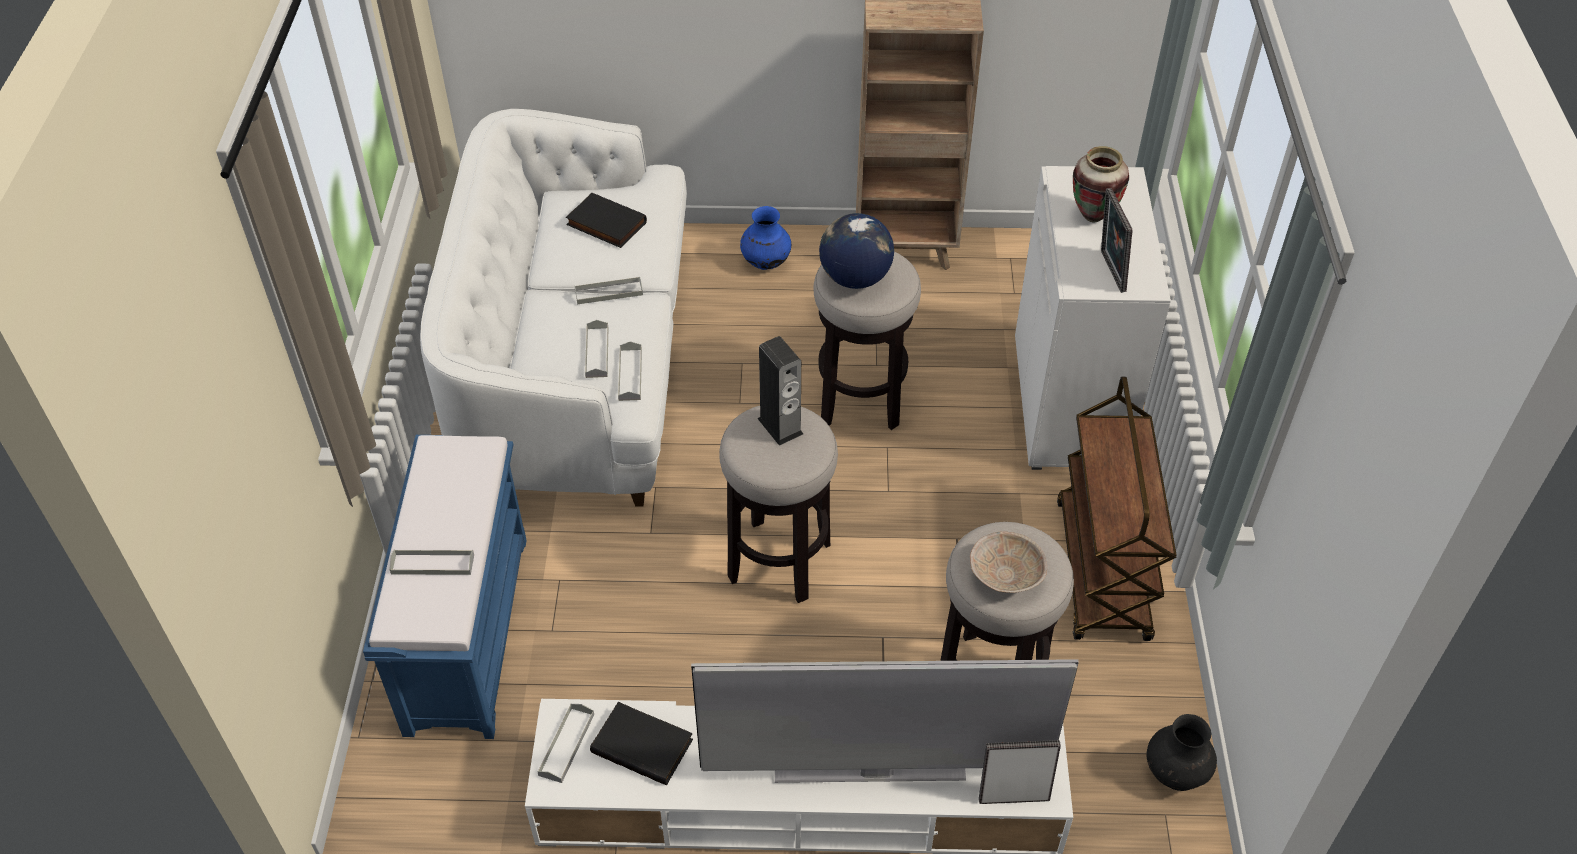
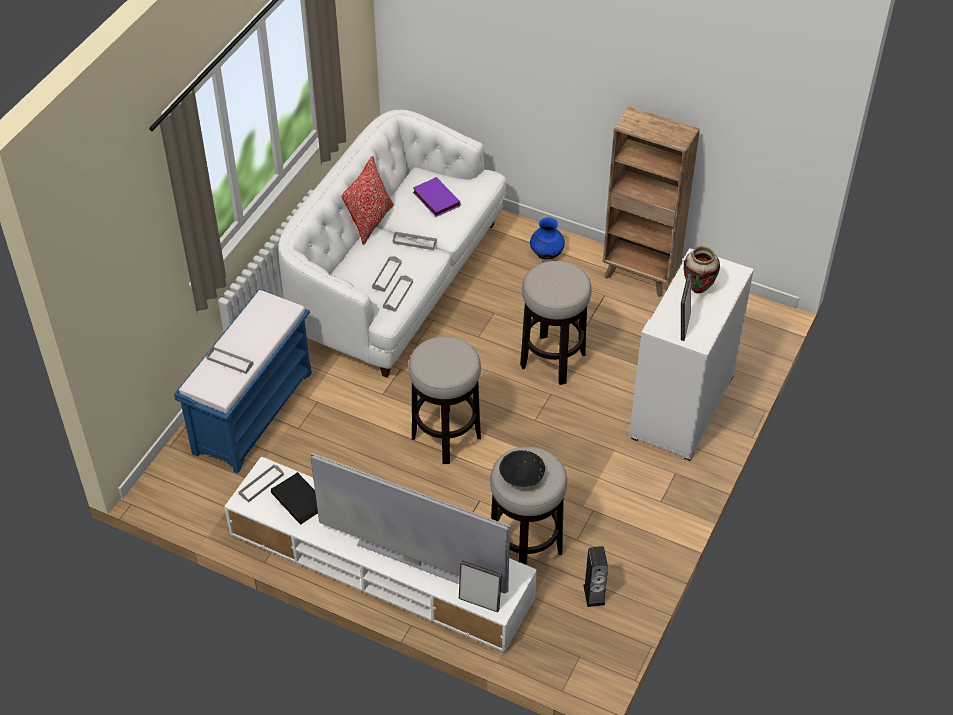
camera: 25 degrees right, 0 degrees up
(525, 285) = (370, 222): none -> pillow
(605, 224) = (435, 199): black book -> purple book
(780, 426) = (450, 351): speaker -> speaker (594, 594)
(854, 278) = (548, 280): globe -> none
(1005, 573) = (521, 475): beige bowl -> black bowl
(1103, 571) = (634, 513): brown cart -> none
(1175, 772) = (600, 637): black vase -> none

